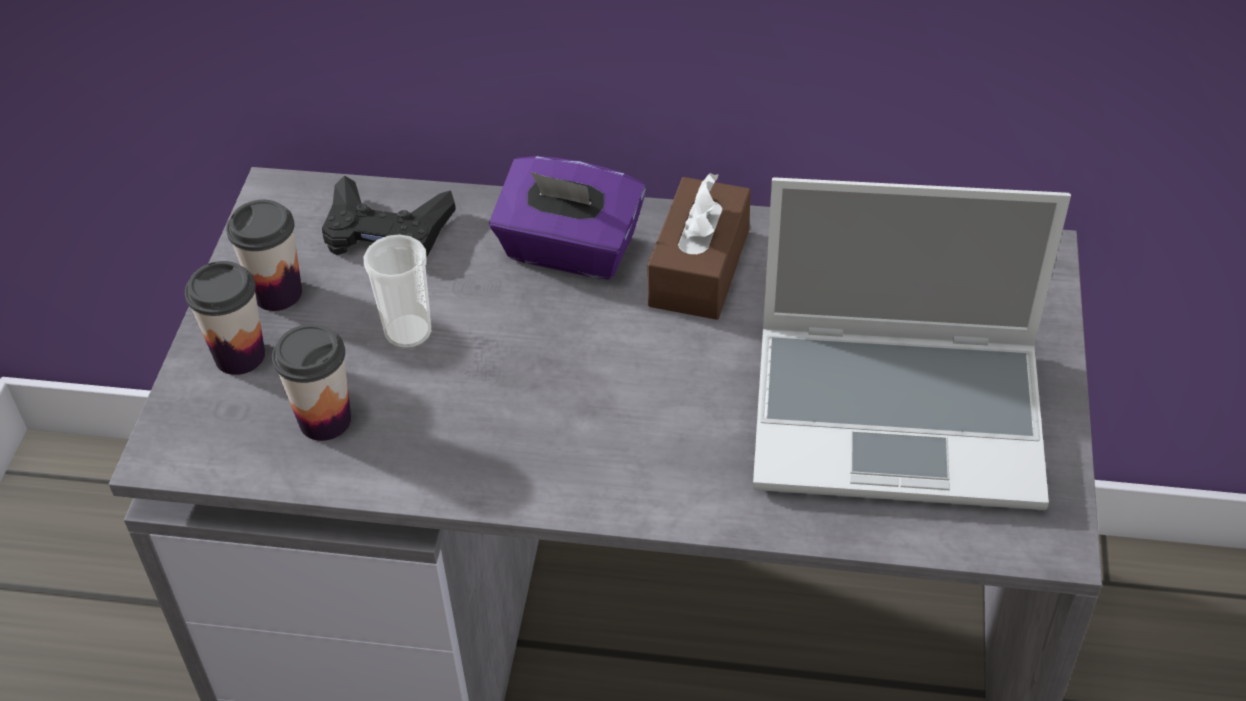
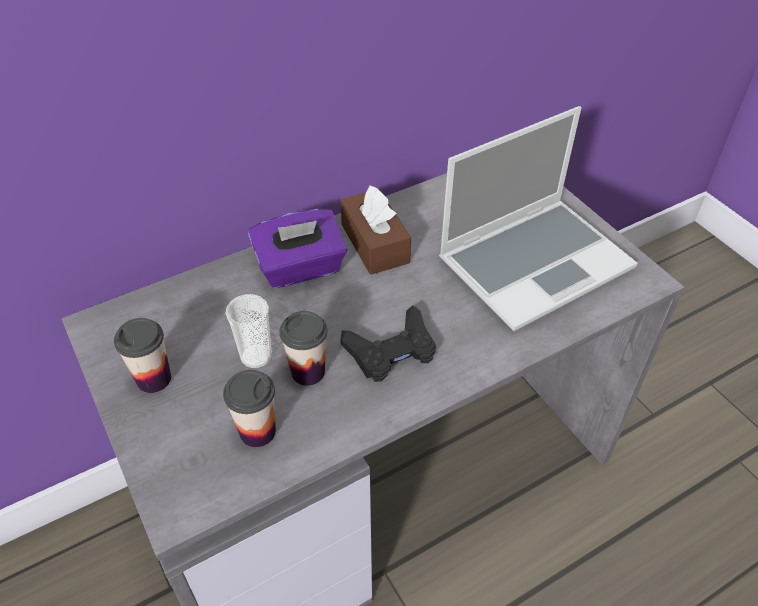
camera: 40 degrees left, 0 degrees up
(240, 356) = (166, 427): cup -> cup (308, 372)
(385, 231) = (186, 311): black game controller -> black game controller (391, 351)

